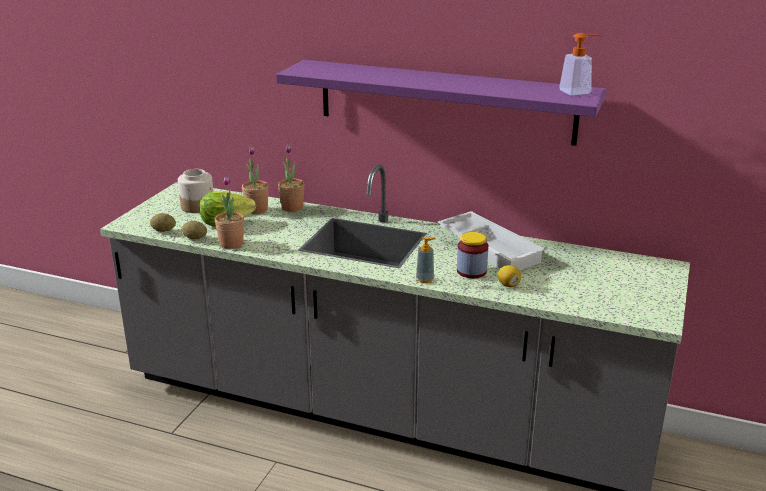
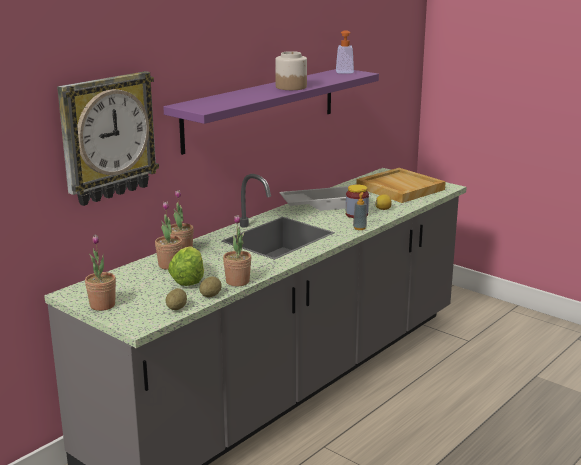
camera: 70 degrees left, 5 degrees down
(161, 204) = (102, 305): none -> potted plant
(198, 206) = (131, 289): jar -> jar (291, 87)
(241, 71) = (107, 137): none -> wall clock
(607, 285) = (399, 188): none -> beige tray

